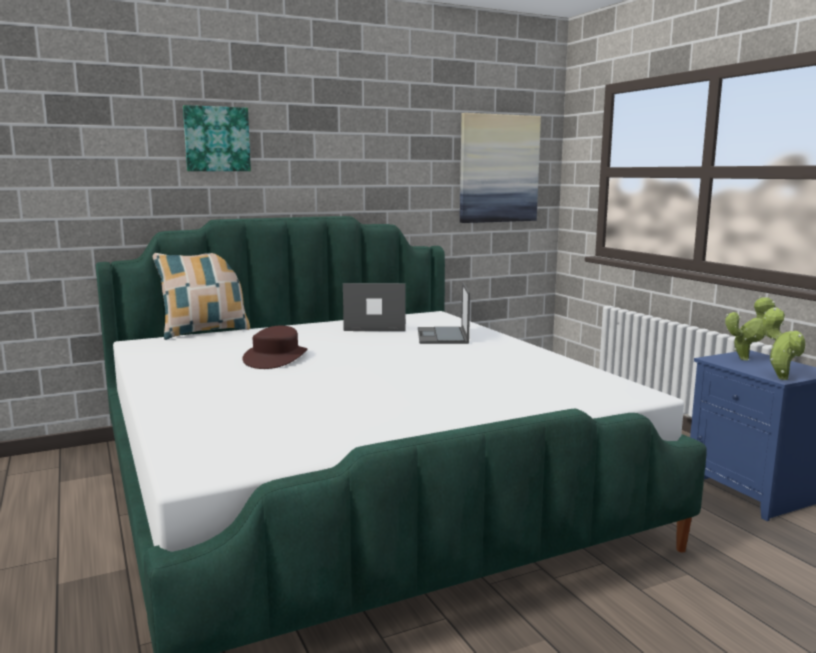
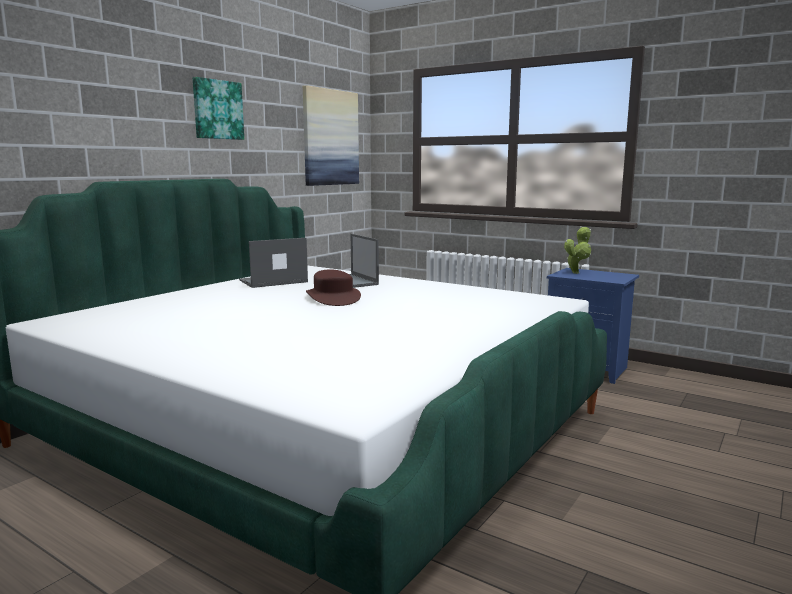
camera: 30 degrees left, 0 degrees up
(205, 332) = (105, 304): pillow -> none
(216, 139) = (92, 94): picture -> picture (217, 110)
(276, 358) = (232, 315): brown hat -> brown hat (333, 298)
(780, 377) = (614, 280): potted plant -> none

